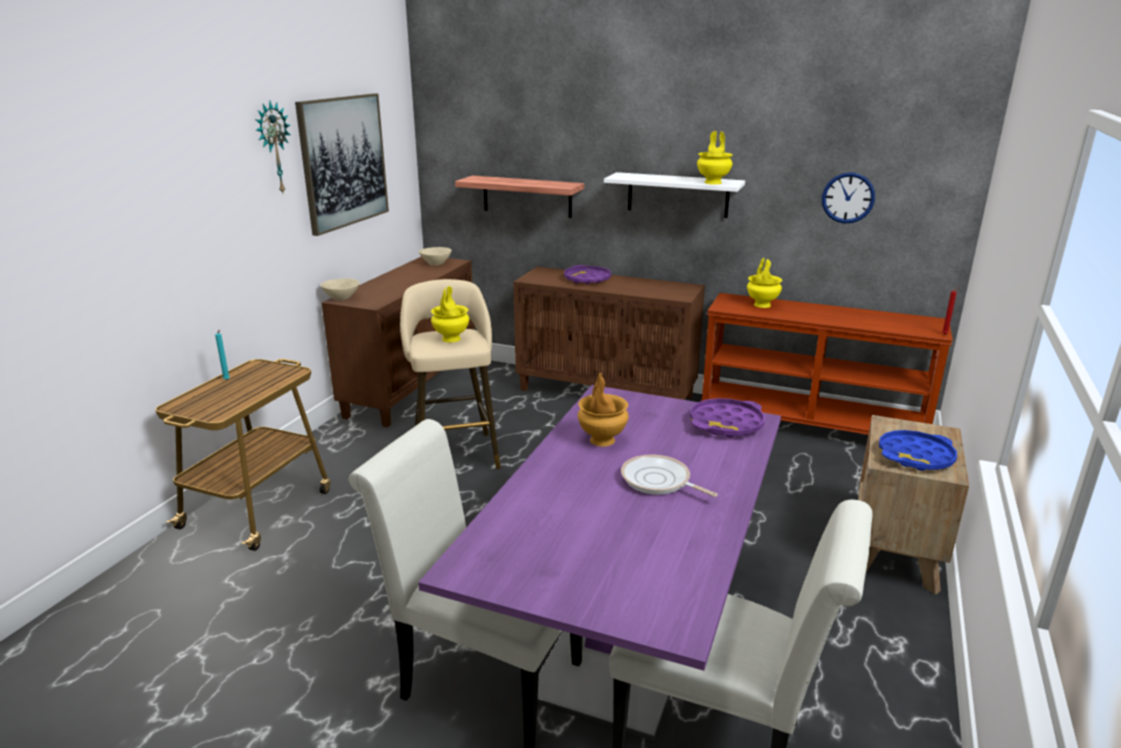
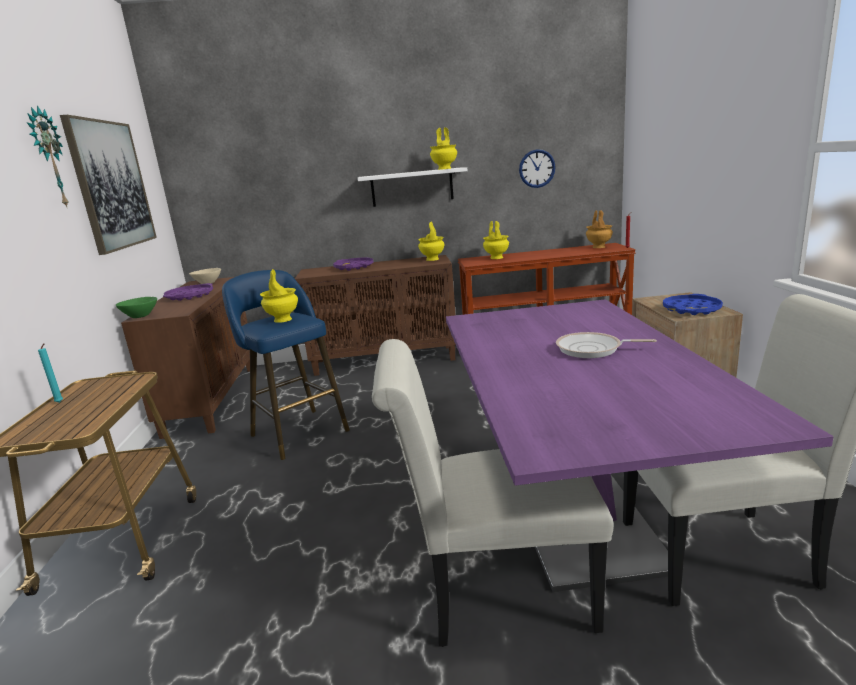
camera: 25 degrees left, 5 degrees down
(342, 298) = (141, 316): beige bowl -> green bowl
(454, 452) = (296, 431): beige stool -> blue stool
(527, 196) = (281, 210): shelf -> none
(602, 440) = (508, 340): brown vase -> brown vase (598, 247)
(679, 290) = (432, 259): none -> yellow vase
(726, 424) = (580, 311): purple tray -> purple tray (190, 296)

